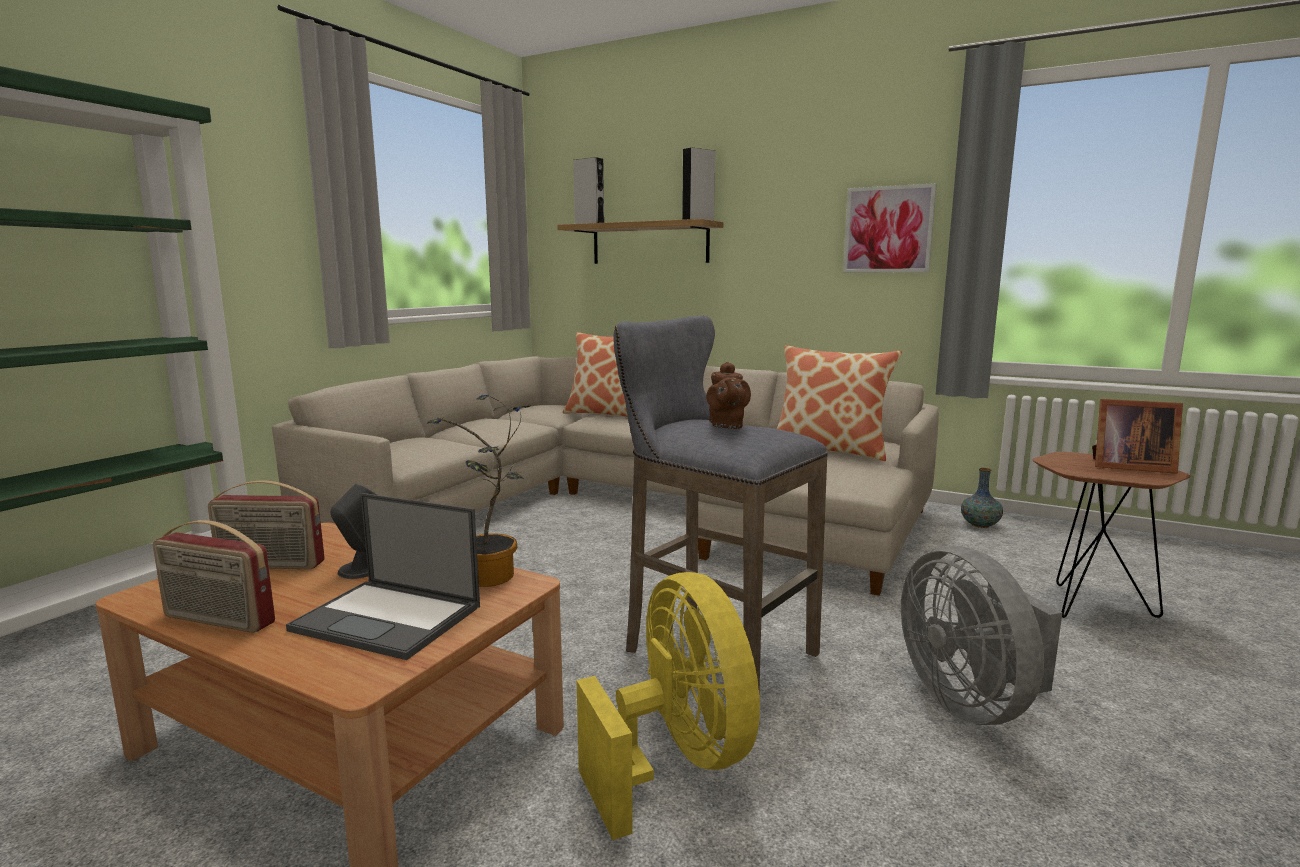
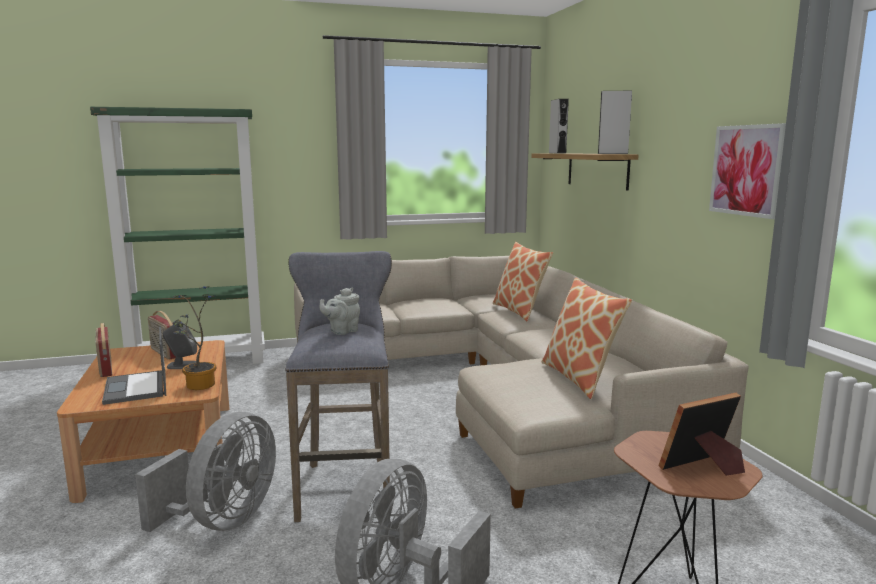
camera: 45 degrees right, 0 degrees up
(676, 761) = (223, 520): yellow fan -> grey fan
(726, 426) = (342, 331): brown teapot -> grey teapot
(980, 525) = (759, 505): vase -> none
(1127, 466) = (703, 467): picture frame -> picture frame turned 90 degrees clockwise

